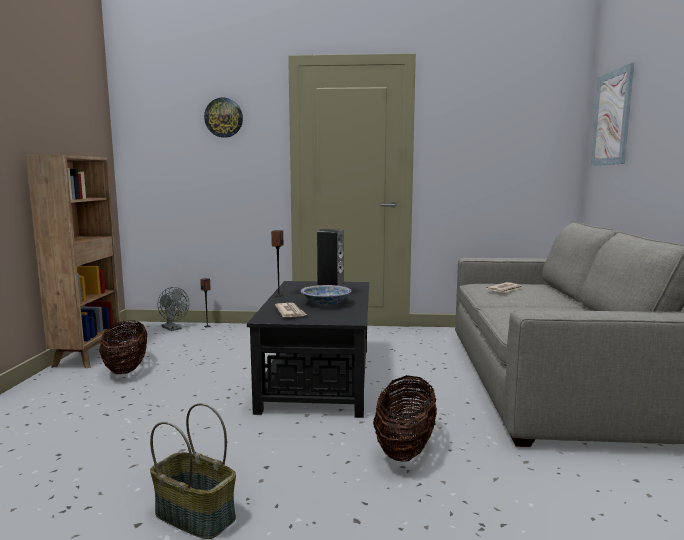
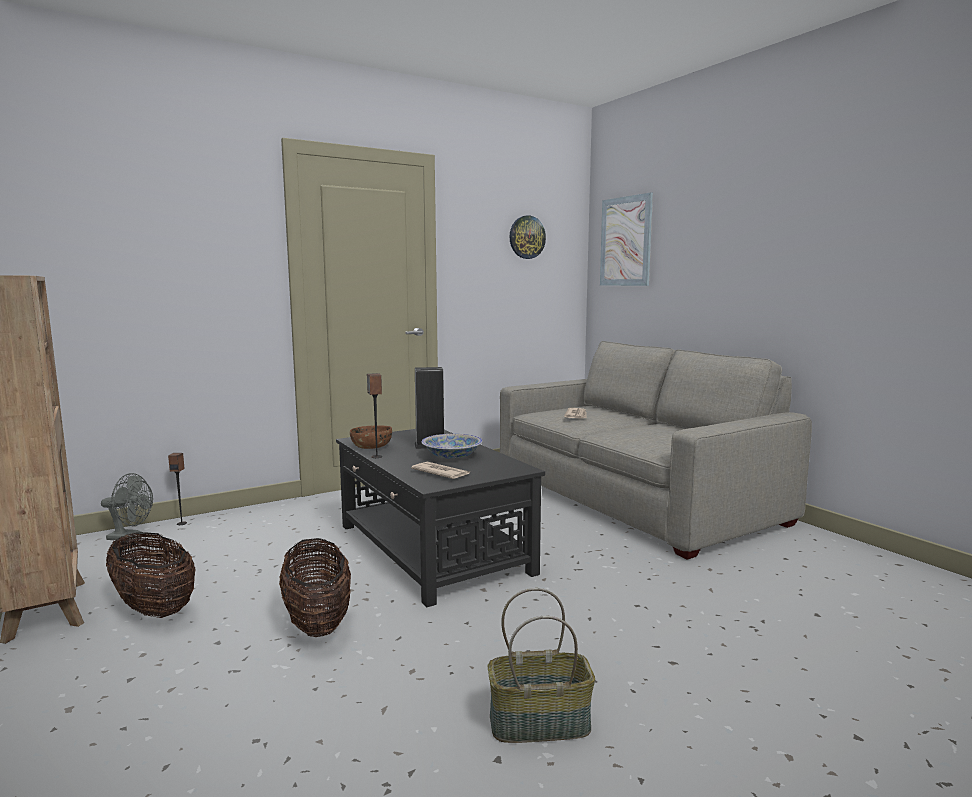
camera: 35 degrees left, 0 degrees up
(223, 117) = (188, 216): wall clock -> wall clock (527, 237)
(291, 289) = (371, 447): none -> brown bowl
(405, 448) = (615, 589): basket -> basket (317, 622)

